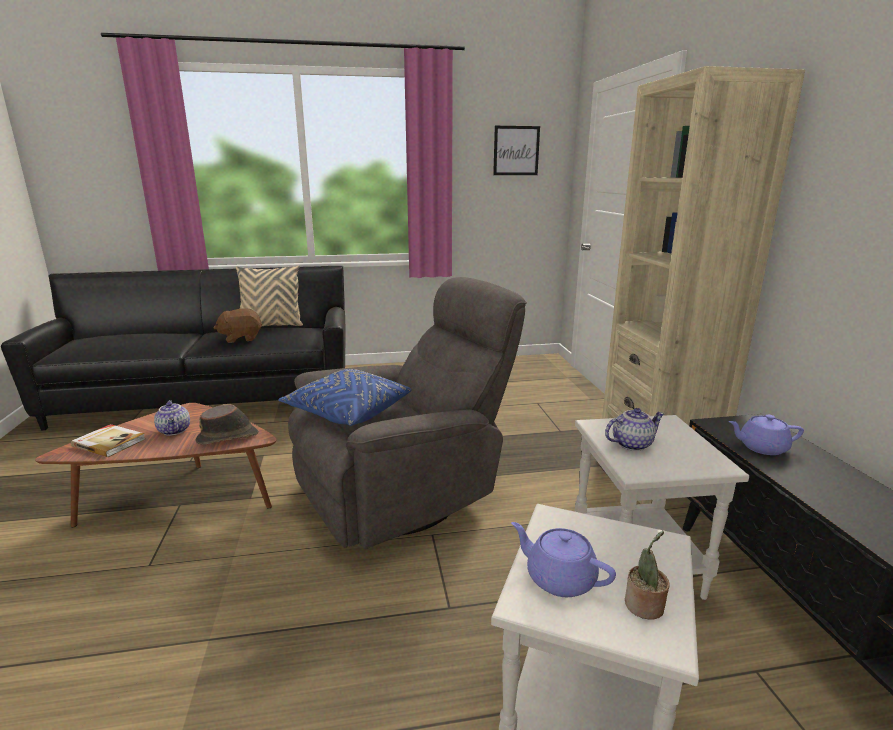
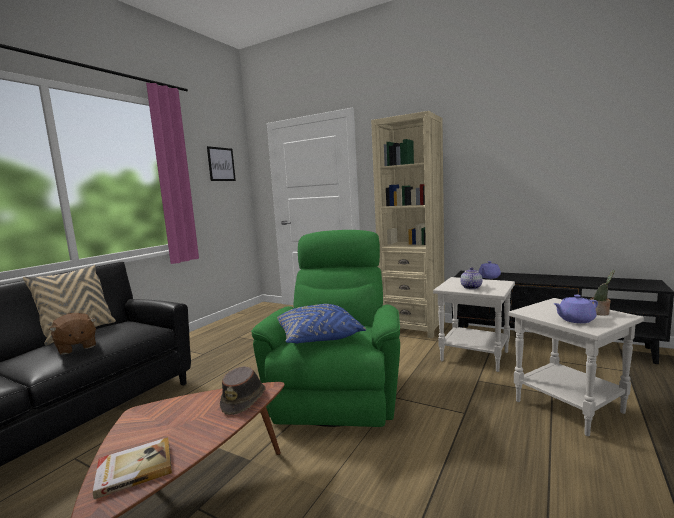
camera: 50 degrees left, 10 degrees down
(175, 431) = (181, 424): teapot -> none
(241, 338) = (76, 347): brown plush toy -> brown plush toy turned 60 degrees counterclockwise
(405, 492) = (338, 391): grey armchair -> green armchair

